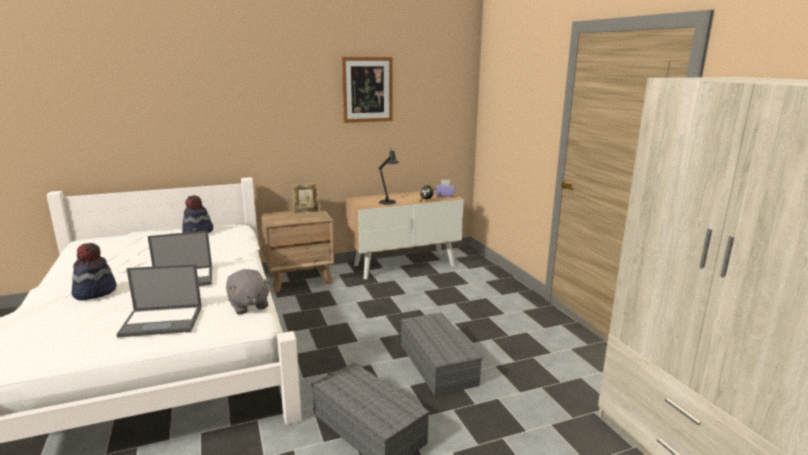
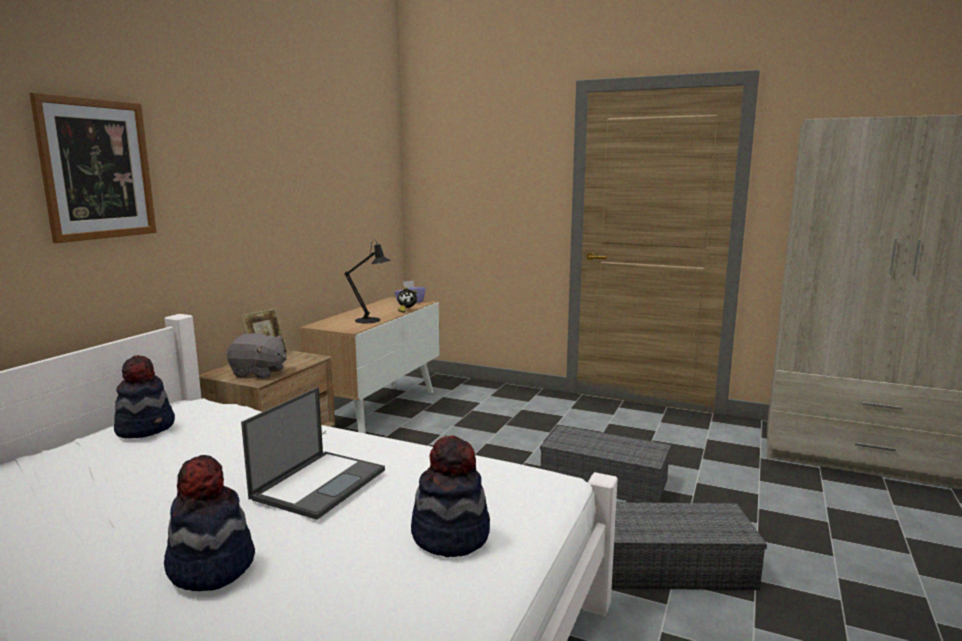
camera: 45 degrees left, 5 degrees down
(163, 321) = (450, 535): laptop -> hat
(248, 305) = (494, 470): grey plush toy -> grey plush toy (259, 373)
(367, 89) = (308, 162): picture -> picture (97, 169)

